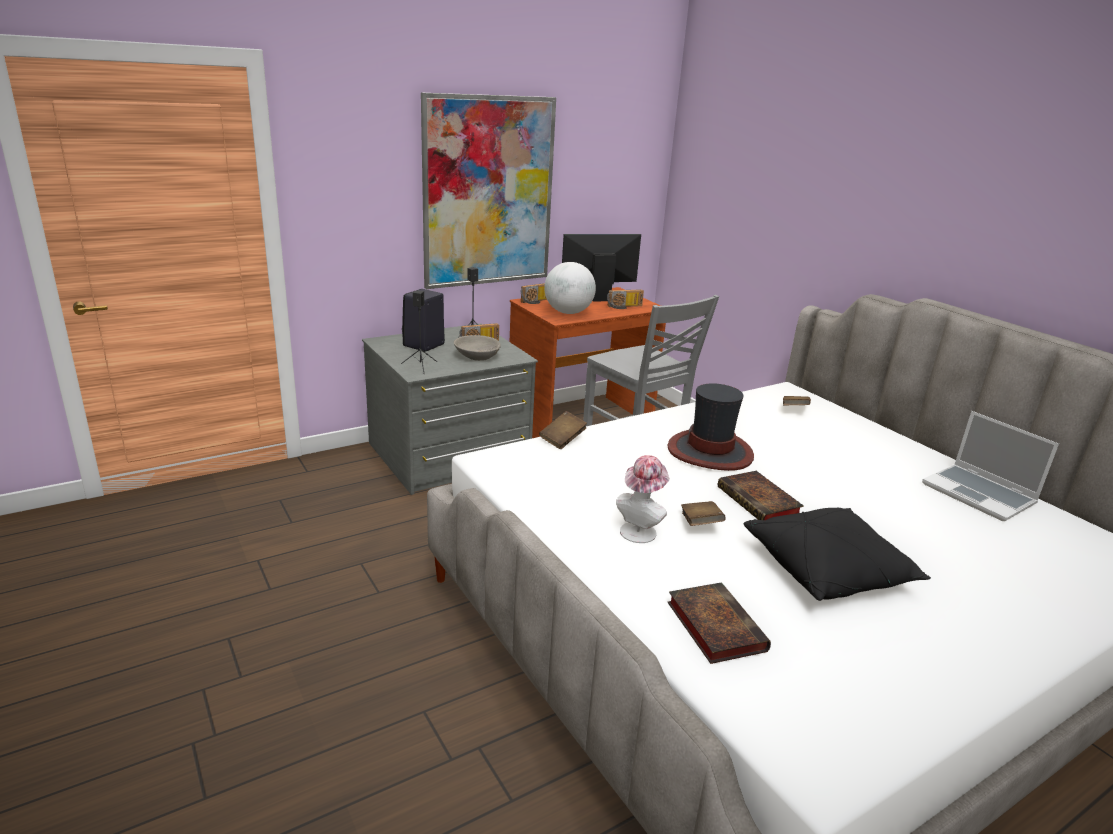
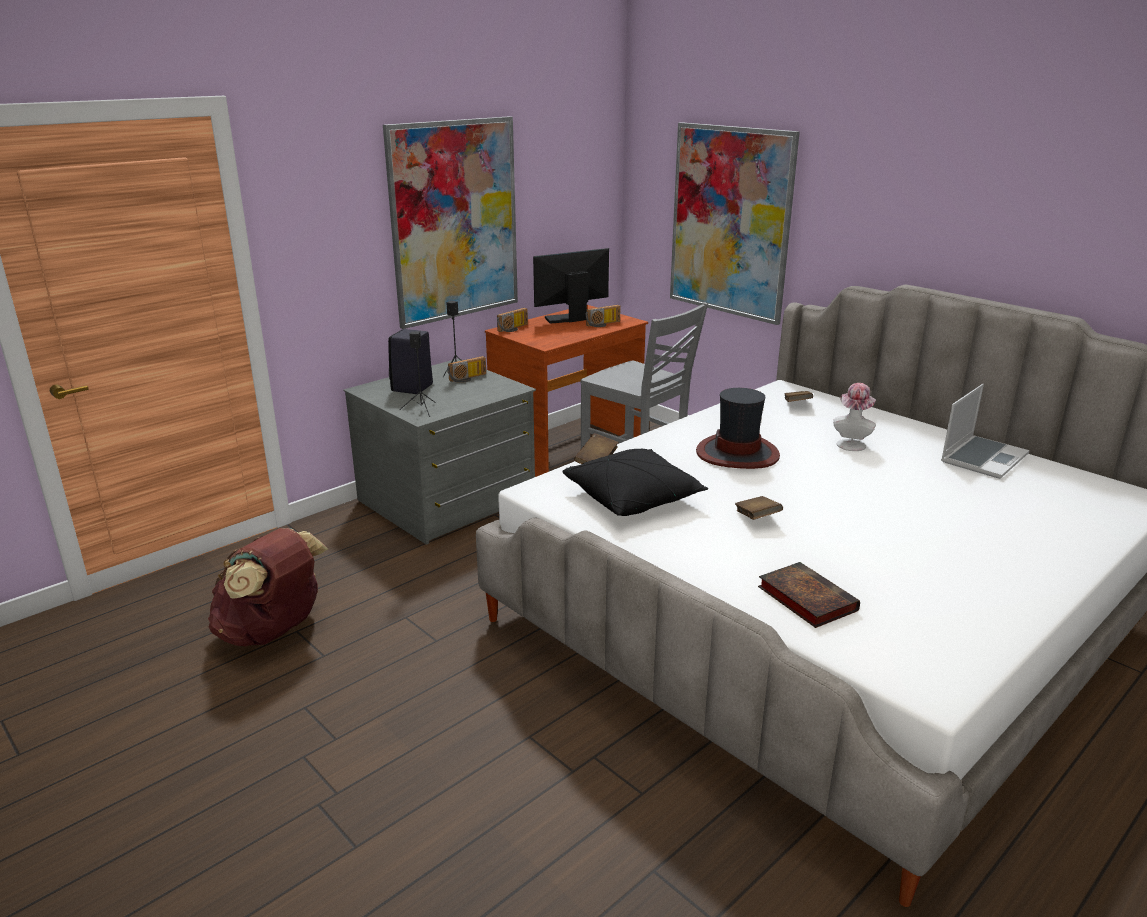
camera: 10 degrees left, 0 degrees up
(237, 557) = (273, 632): none -> brown backpack
(477, 356) = (473, 392): grey bowl -> none
(568, 312) = (551, 336): globe -> none
(640, 530) = (706, 531): hat -> hat (851, 443)
(760, 502) = (800, 491): book -> none
(761, 219) = (730, 222): none -> picture
(828, 570) = (880, 539): black pillow -> black pillow (633, 498)
(980, 494) = (983, 458): laptop -> laptop turned 90 degrees counterclockwise

